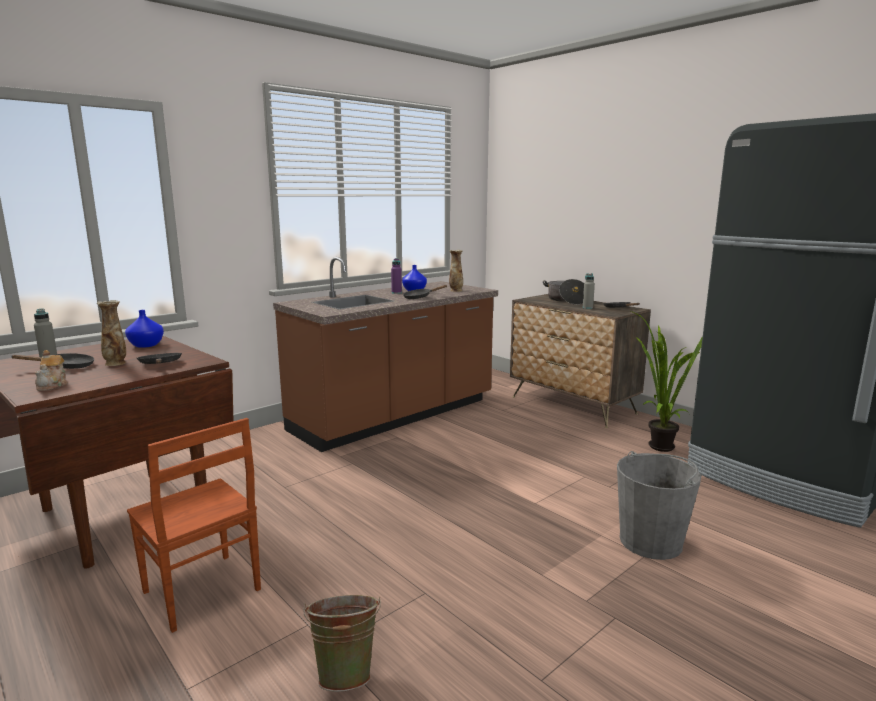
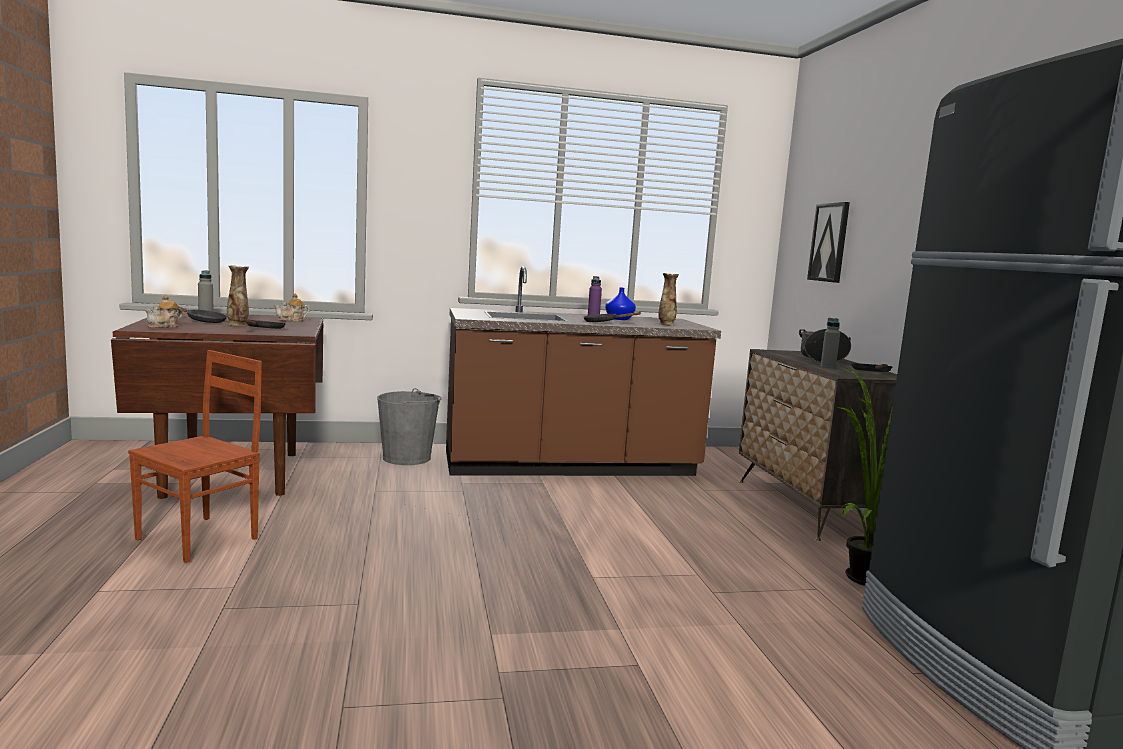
camera: 30 degrees right, 5 degrees down
(147, 345) = (291, 320): blue vase -> teapot
(201, 592) = (200, 538): brown chair -> brown chair turned 135 degrees counterclockwise
(346, 672) = (206, 628): green bucket -> none
(544, 214) = (829, 242): none -> picture
(651, 541) = (672, 656): grey bucket -> grey bucket (407, 458)

